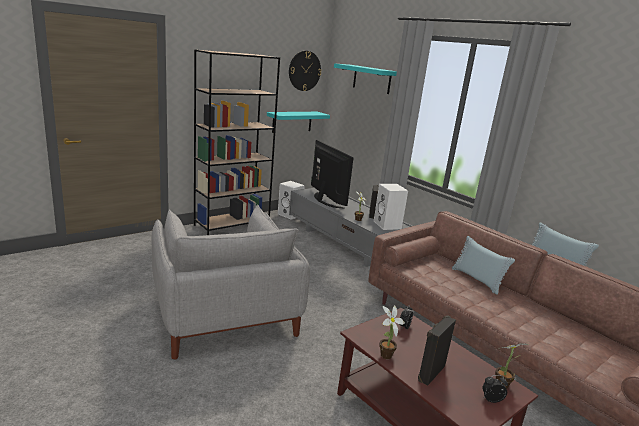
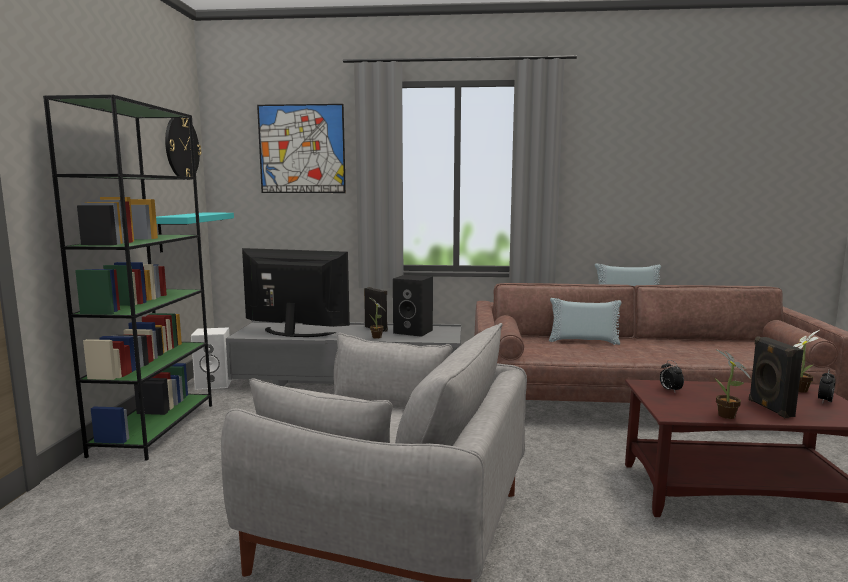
camera: 45 degrees left, 10 degrees down
(232, 225) = (154, 428): beige bookcase -> green bookcase
(372, 79) = (302, 149): turquoise shelf -> picture
(388, 225) = (414, 331): white speaker -> black speaker

